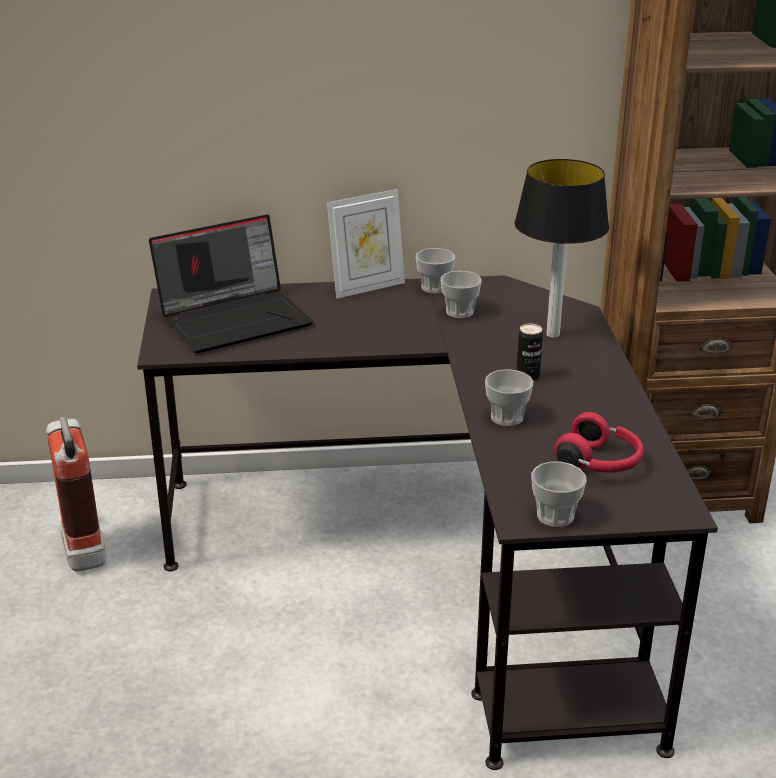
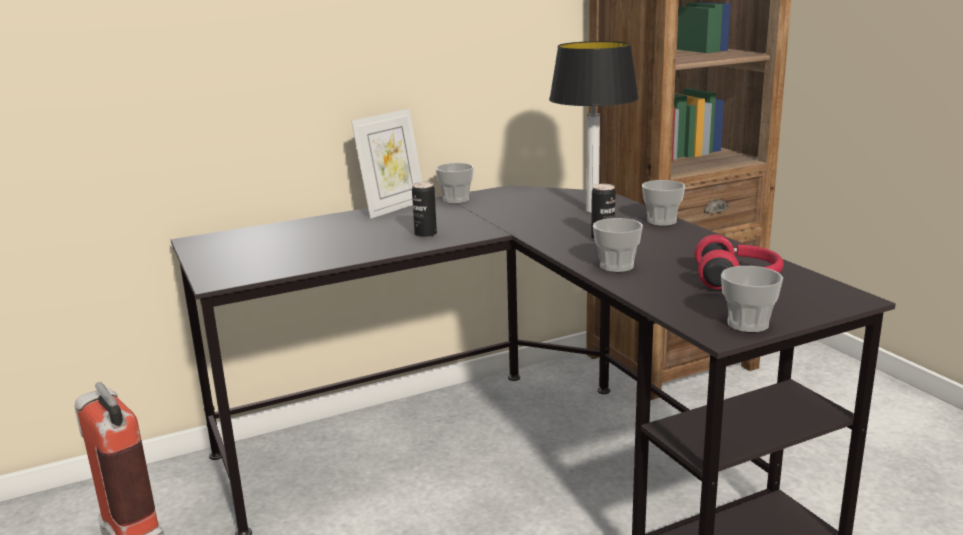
camera: 20 degrees left, 10 degrees down
(236, 318) = (280, 245): laptop -> none
(370, 333) = (425, 234): none -> can
(459, 312) = (495, 210): cup -> cup (661, 221)

